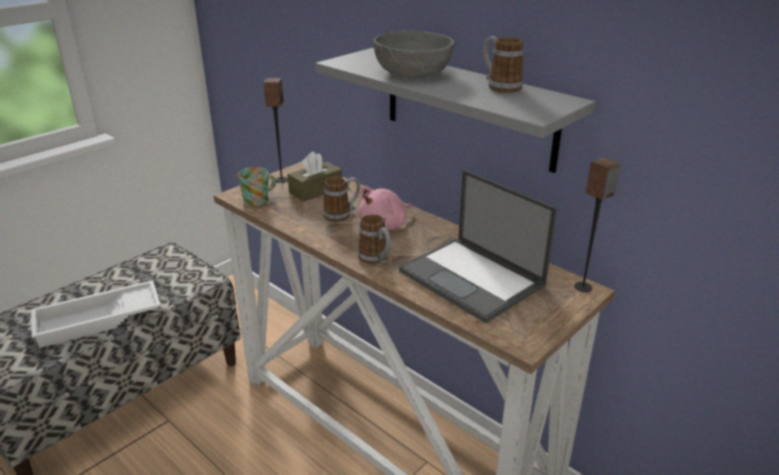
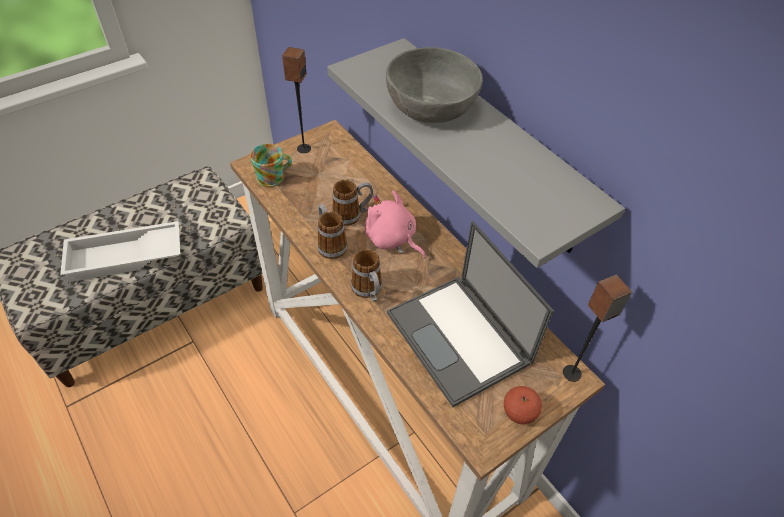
camera: 10 degrees right, 20 degrees up
(316, 190) = (335, 171): brown tissue box -> none
(385, 225) = (392, 239): pink plush toy -> pink plush toy turned 75 degrees clockwise
(499, 86) = (520, 156): mug -> mug (330, 244)
(548, 318) = (519, 413): none -> apple

